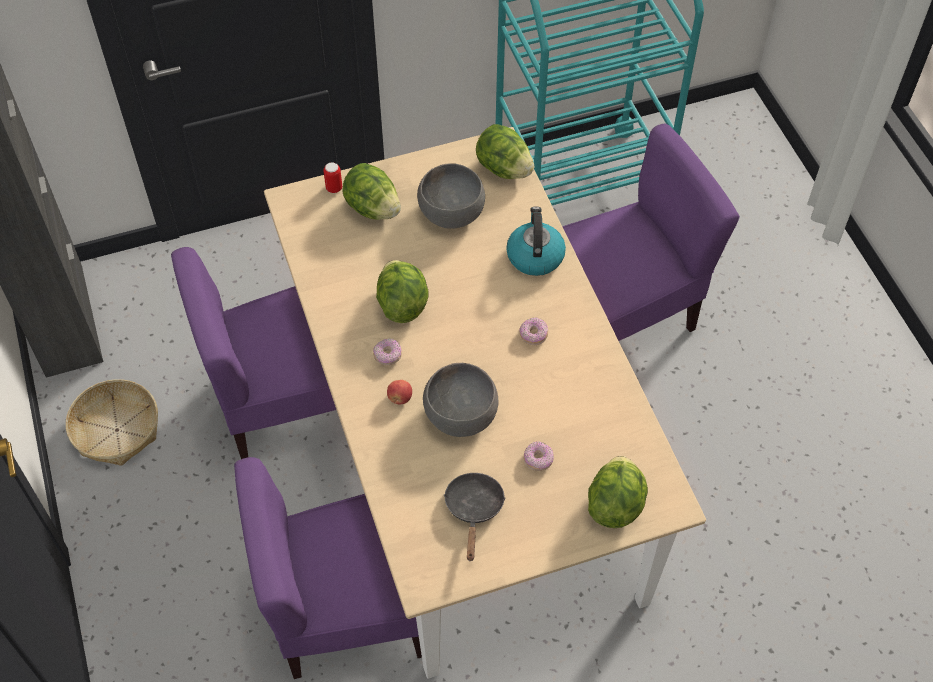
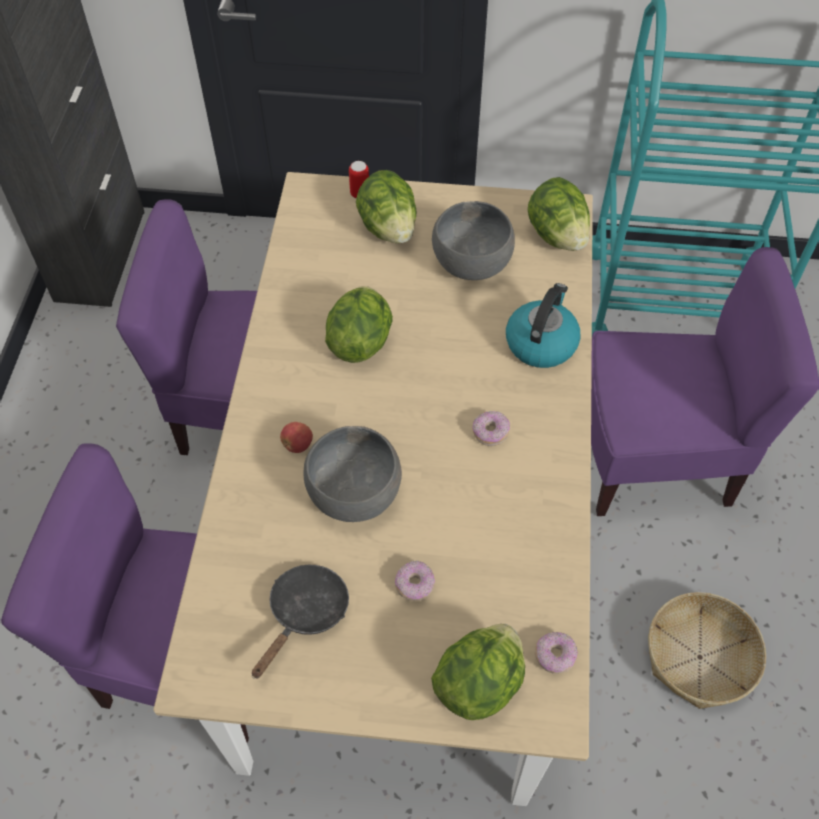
camera: 25 degrees right, 0 degrees up
(116, 430) = (85, 376): basket -> basket (699, 657)
(388, 356) = (312, 392): donut -> donut (555, 656)

